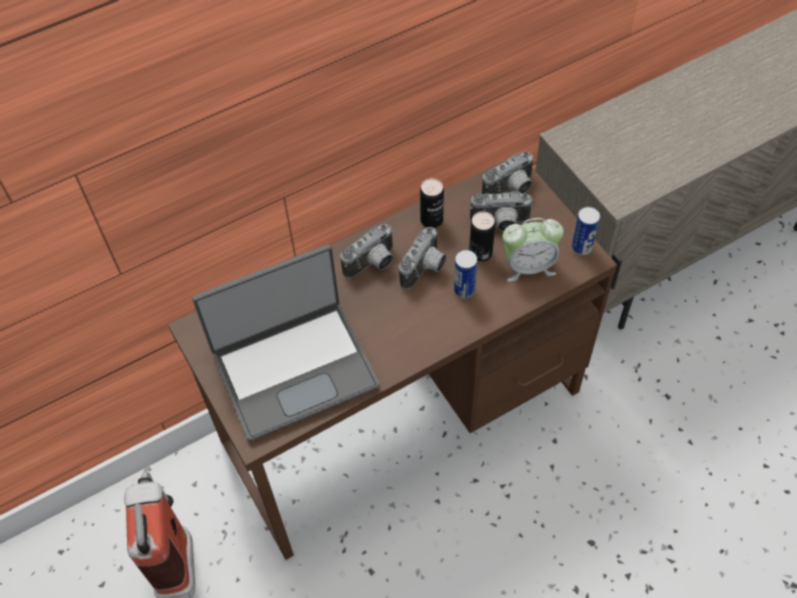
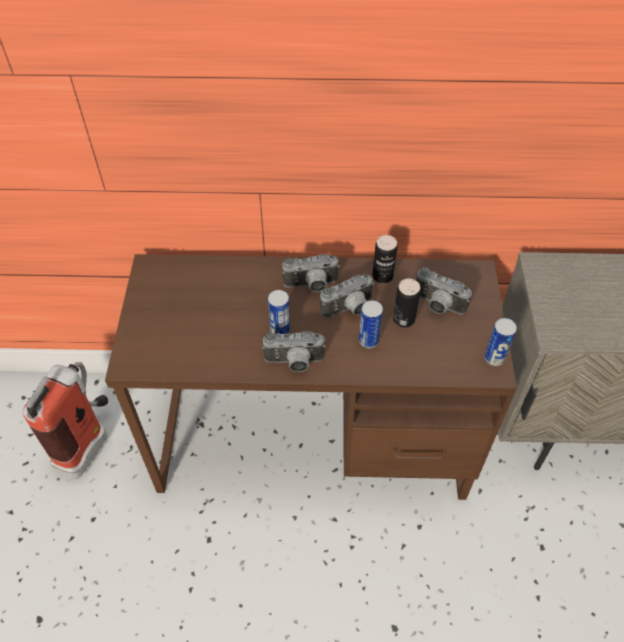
camera: 30 degrees right, 5 degrees down
(294, 368) = (194, 330): laptop -> none
(376, 324) = (280, 330): none -> can
(511, 190) = (465, 284): camera -> camera (294, 363)
(528, 266) = (436, 350): alarm clock -> none

